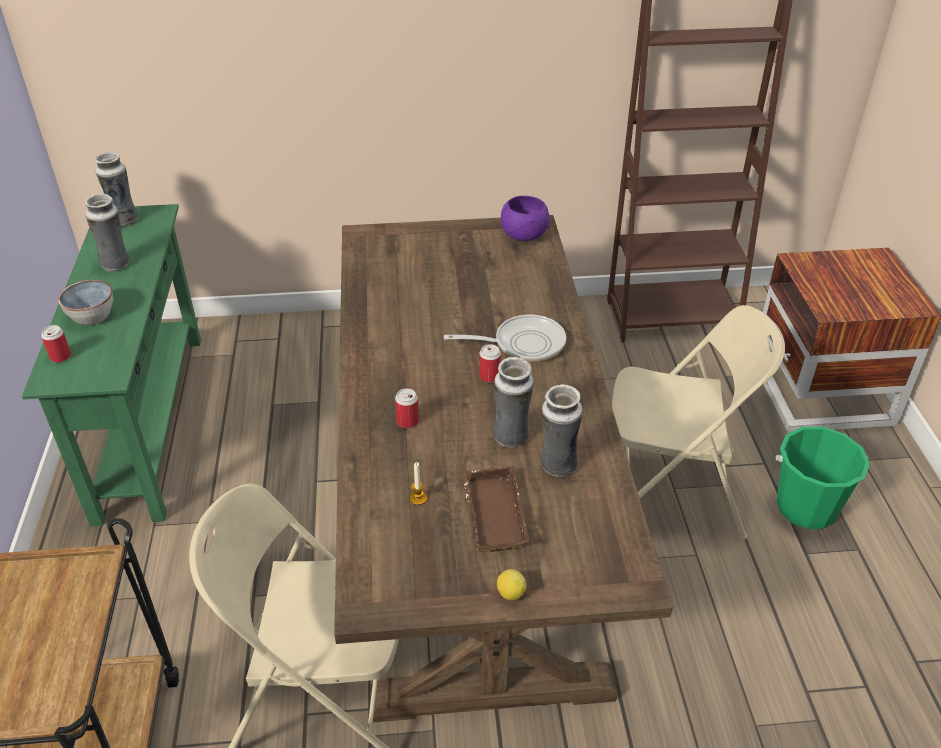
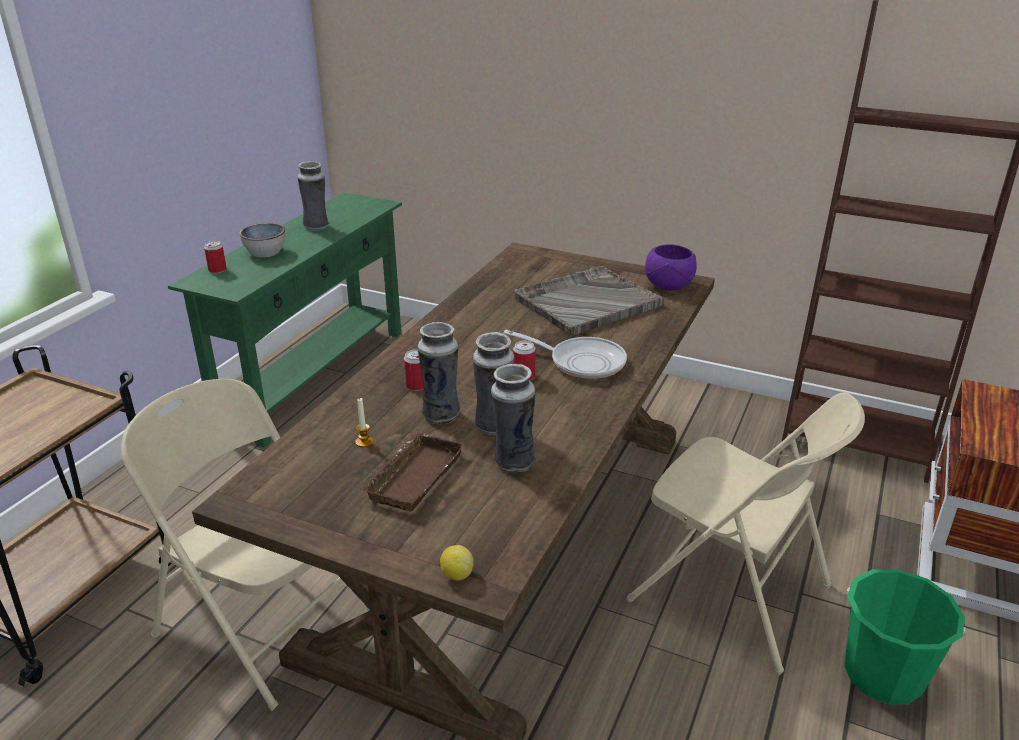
camera: 30 degrees right, 10 degrees down
(124, 220) = (352, 203): vase -> vase (441, 415)
(471, 277) = (586, 302): none -> grey tray
(510, 593) = (362, 542): lemon -> lemon (457, 574)

